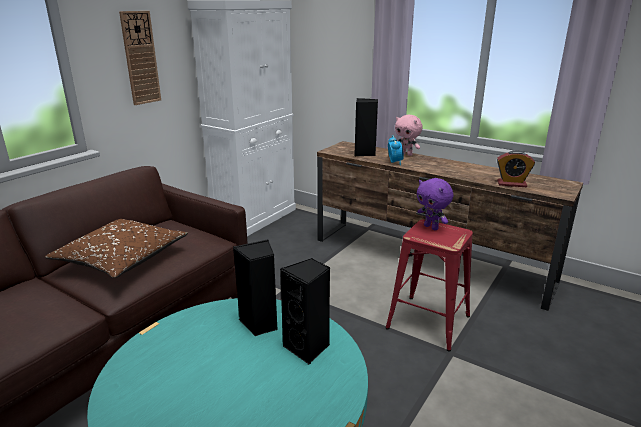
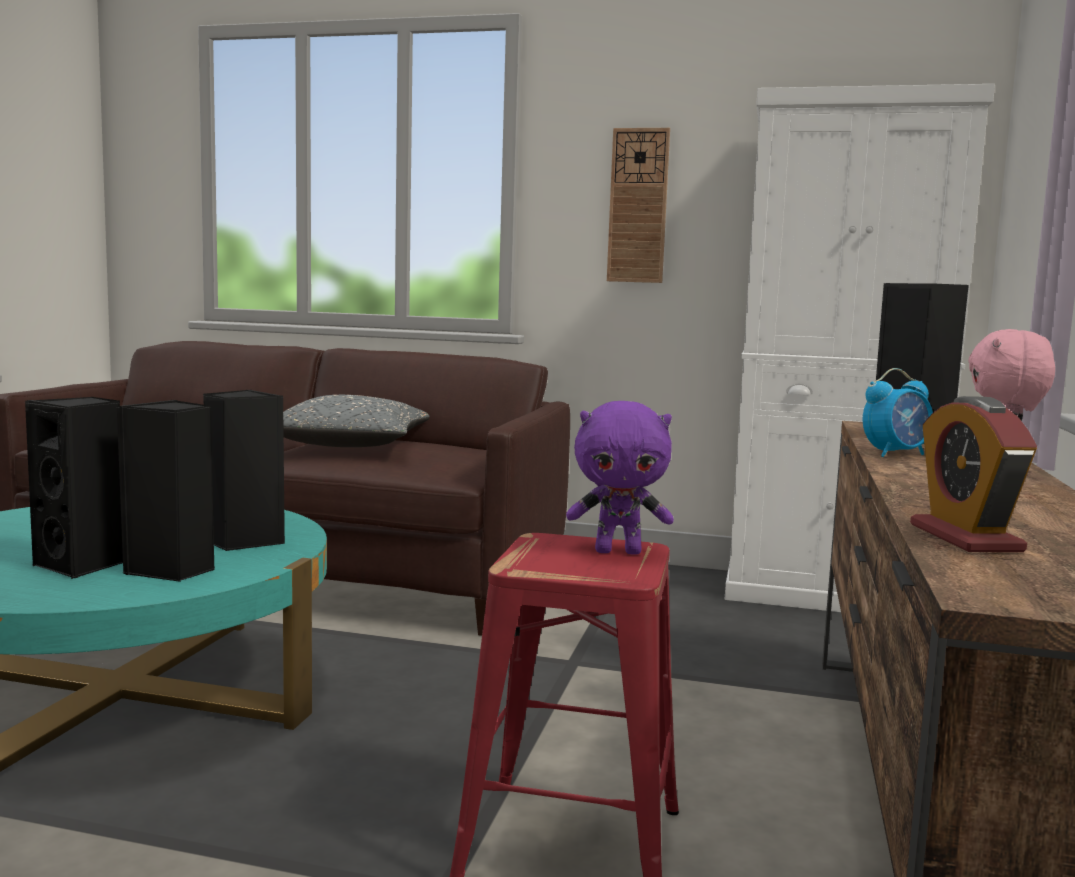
camera: 70 degrees right, 15 degrees down
(121, 259) = (349, 445): brown pillow -> grey pillow
(284, 381) = (82, 565): none -> black speaker
(431, 227) = (618, 551): purple plush toy -> purple plush toy turned 120 degrees counterclockwise

